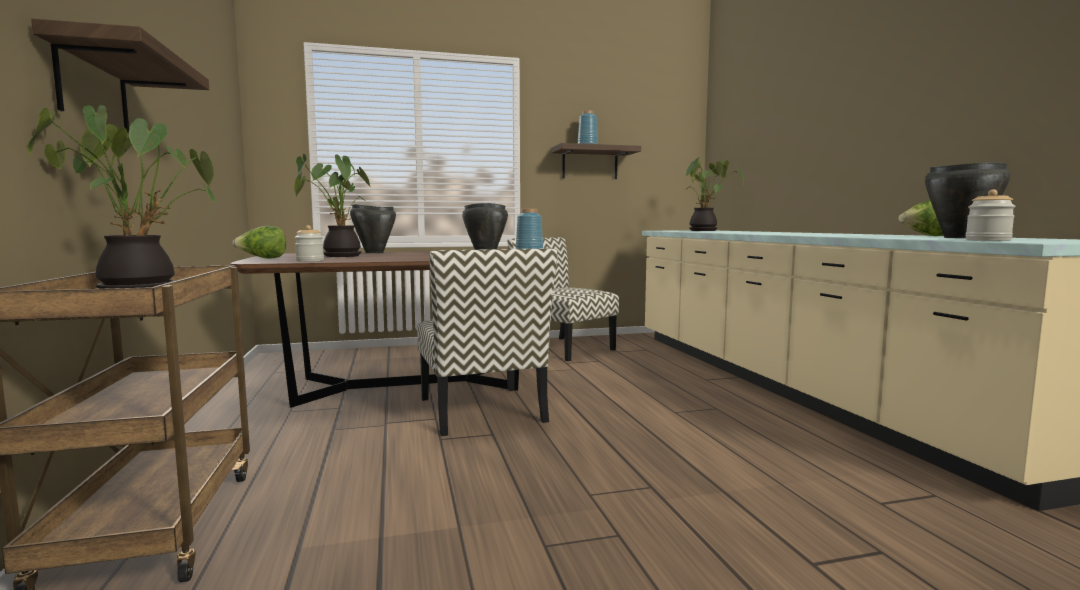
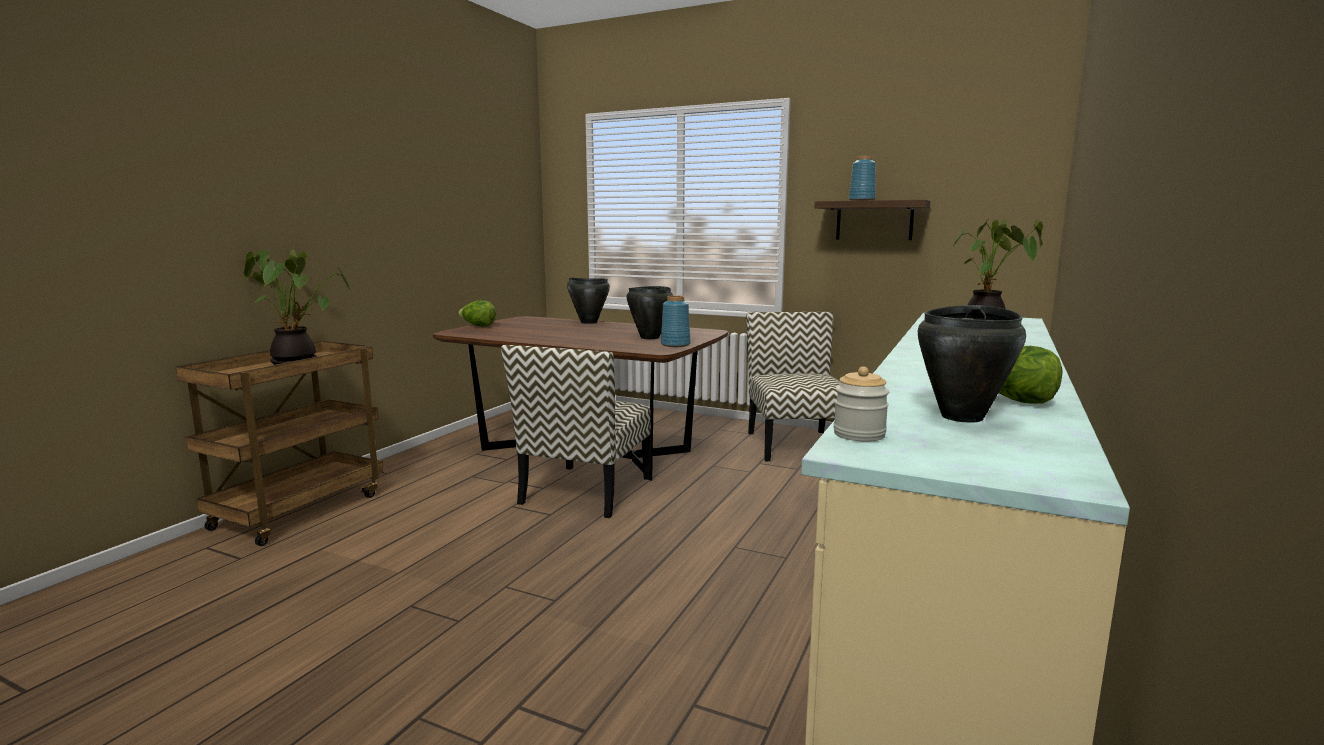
camera: 40 degrees right, 5 degrees up
(92, 87) = (311, 222): shelf -> none
(310, 261) = (485, 335): jar -> none
(338, 256) = (537, 327): potted plant -> none

